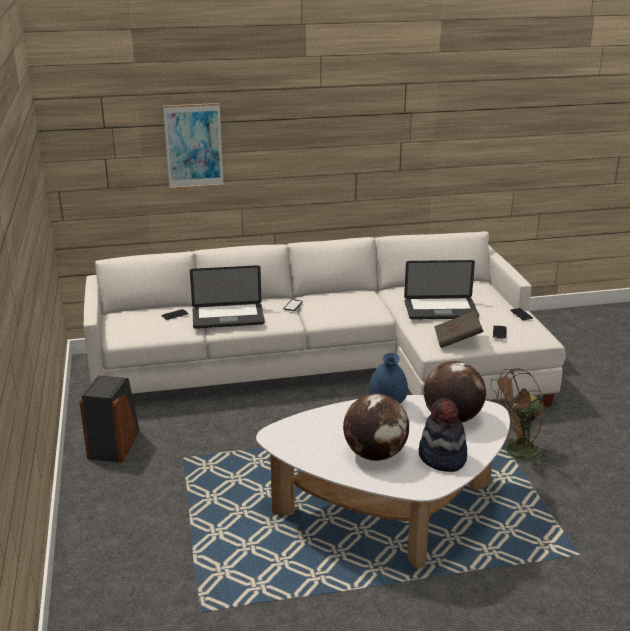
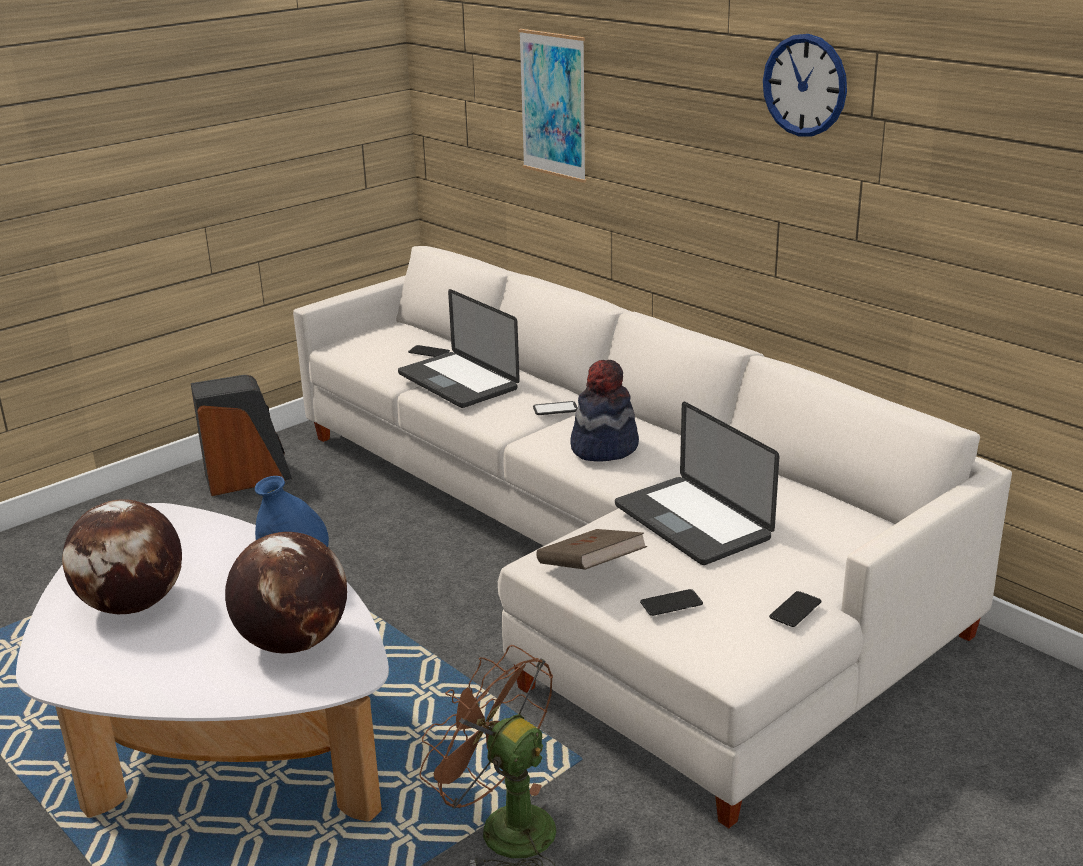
camera: 60 degrees right, 0 degrees up
(370, 104) = (805, 85): none -> wall clock
(442, 458) = (153, 666): hat -> hat (603, 447)

